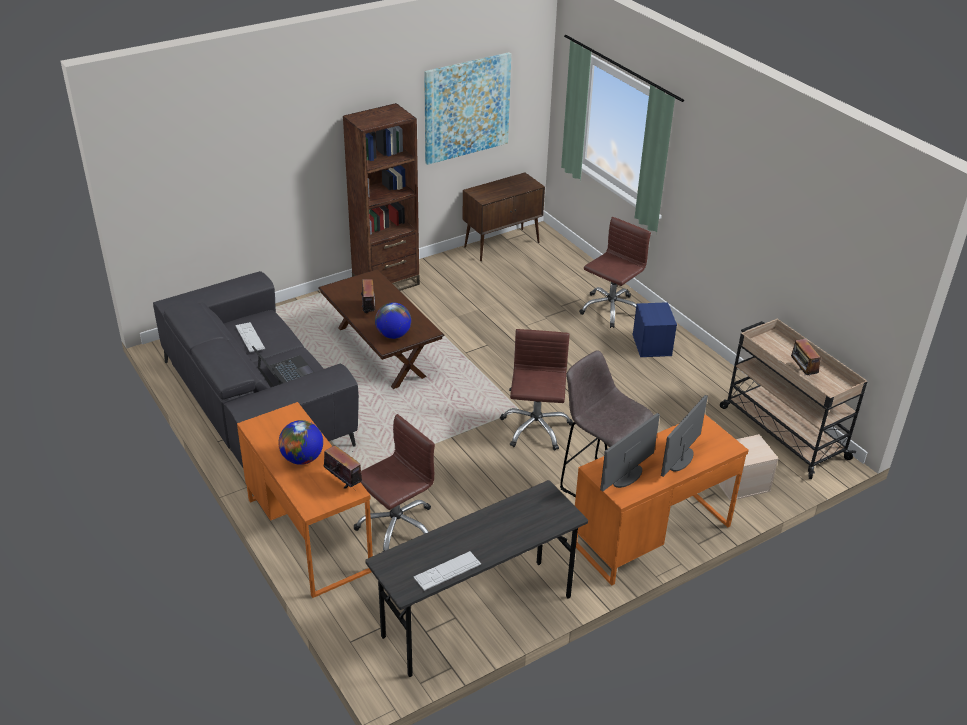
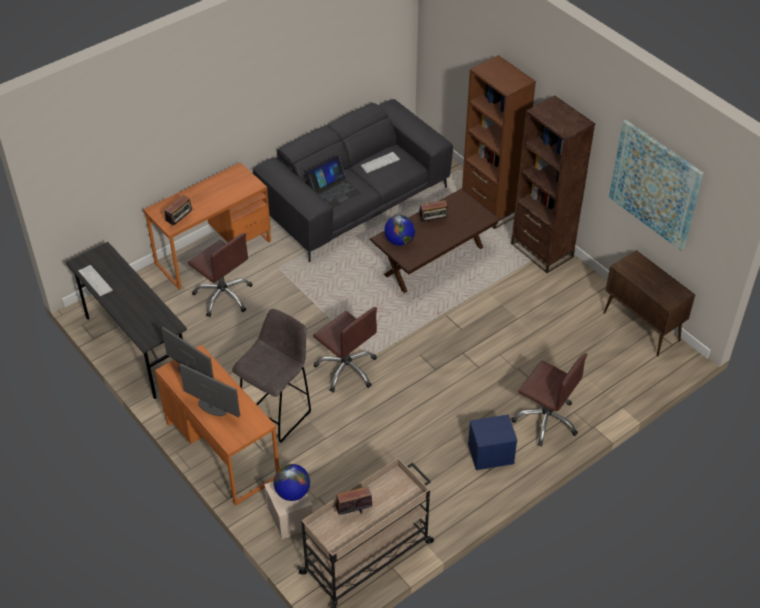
camera: 85 degrees right, 10 degrees up
(302, 458) = (204, 198): globe -> globe (292, 492)
(310, 306) = (490, 208): none -> brown bookcase
(535, 428) = (347, 369): brown office chair -> brown office chair turned 45 degrees clockwise

